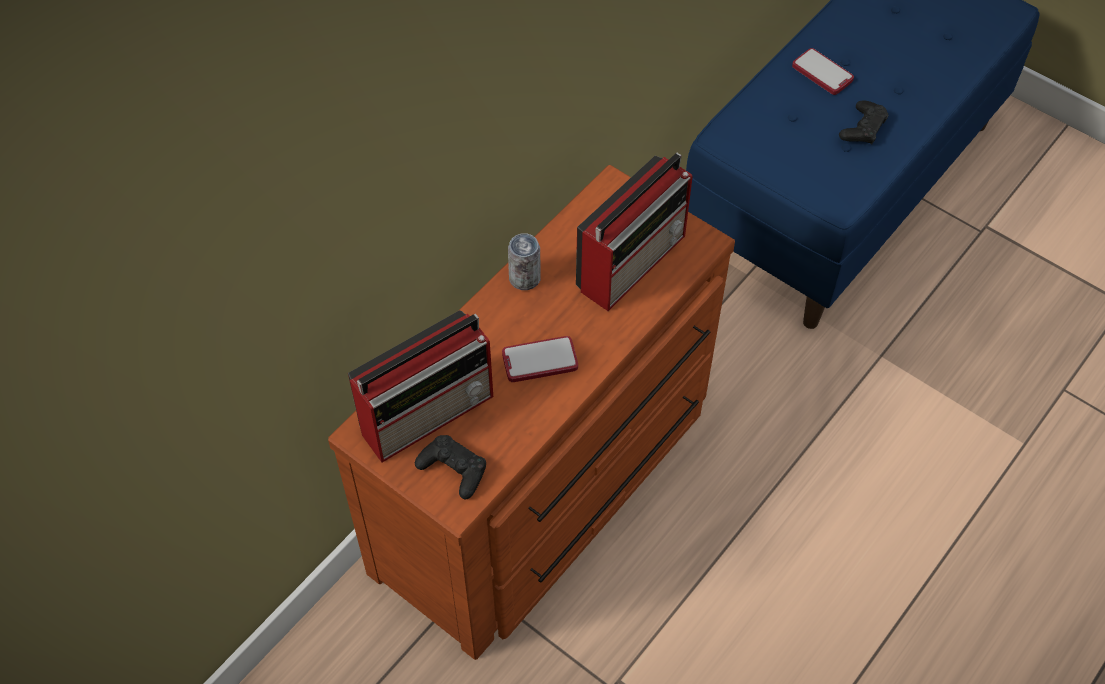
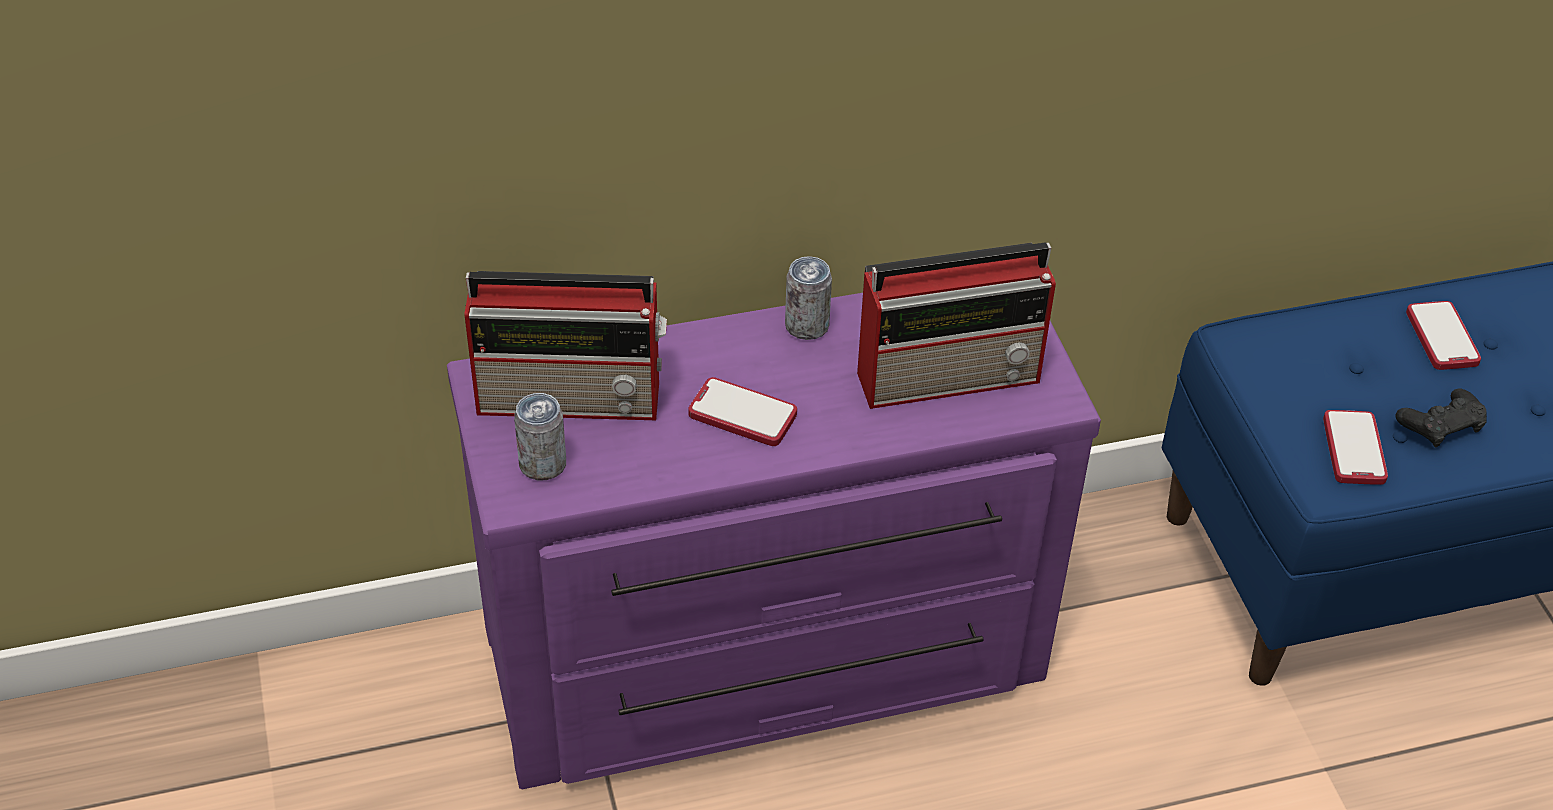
camera: 35 degrees right, 10 degrees down
(453, 469) = (543, 465): black game controller -> can
(550, 486) = (768, 664): brown dresser -> purple dresser
(833, 170) = (1354, 449): none -> phone

